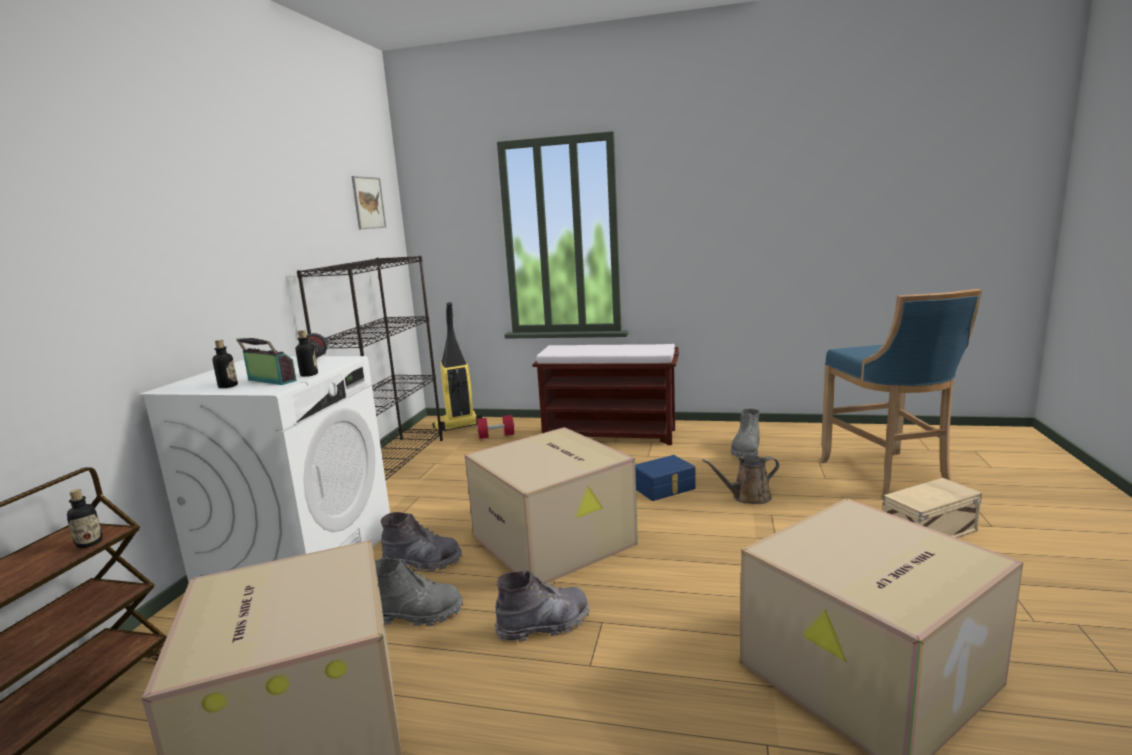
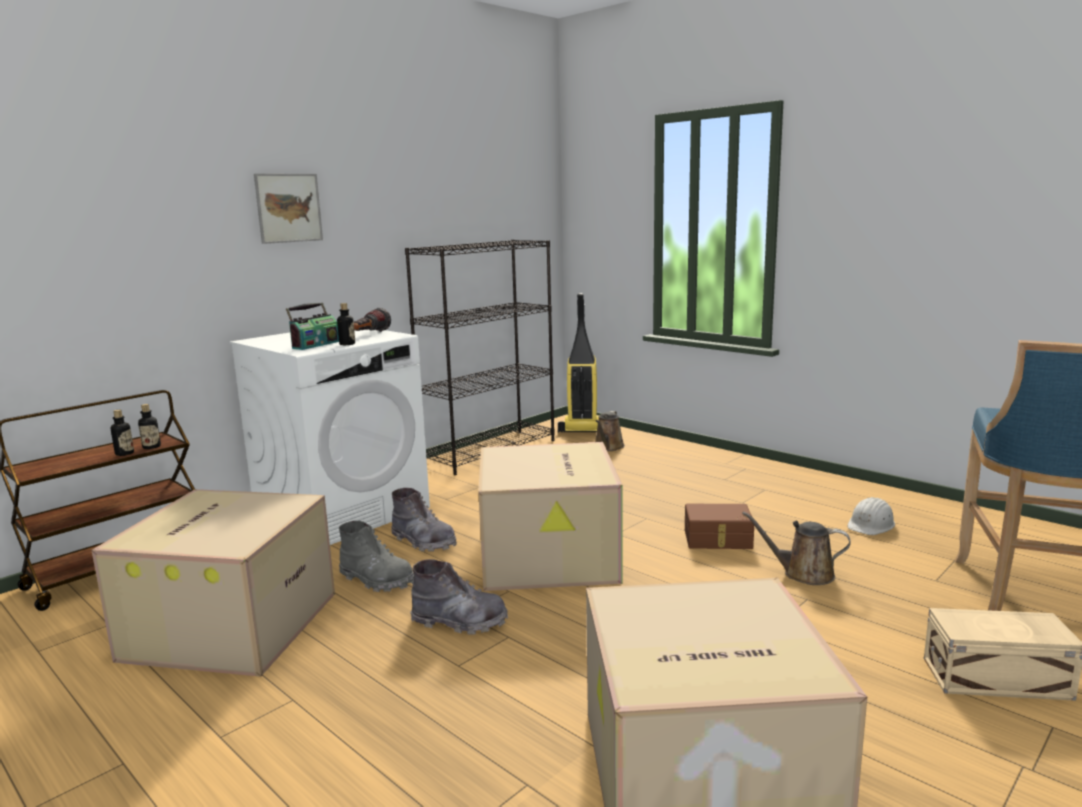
camera: 30 degrees right, 0 degrees up
(228, 386) = (284, 344): bottle -> bottle (124, 453)
(270, 381) = (315, 345): radio -> radio turned 60 degrees clockwise
(368, 203) = (513, 182): picture -> picture (288, 208)
(496, 436) = (608, 447): red dumbbell -> brown watering can
(611, 435) = (728, 471): brown bench -> none
(664, 488) = (718, 539): blue storage box -> brown storage box
(746, 450) = (871, 524): grey boot -> white hard hat

